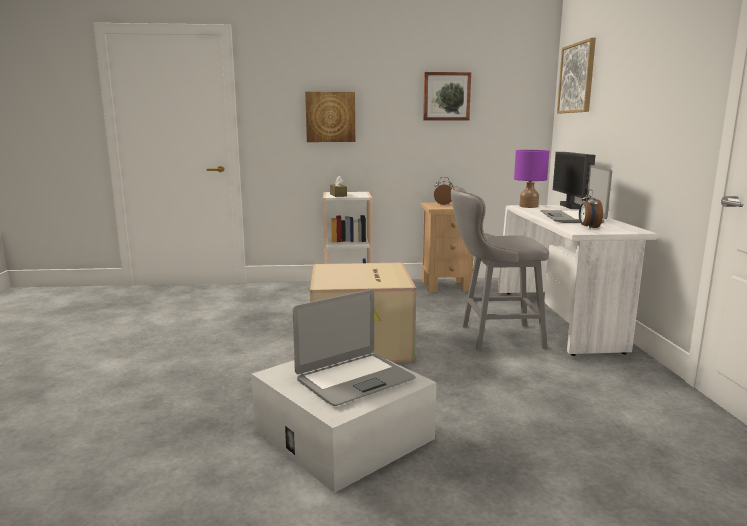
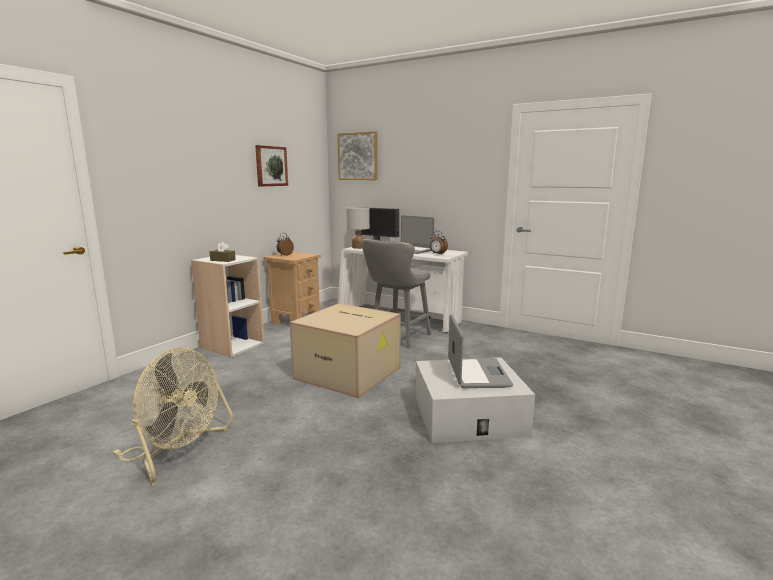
camera: 55 degrees left, 0 degrees up
(153, 337) = (174, 453): none -> beige fan
(330, 117) = (188, 185): picture -> none
(528, 206) = (358, 247): purple table lamp -> grey table lamp

